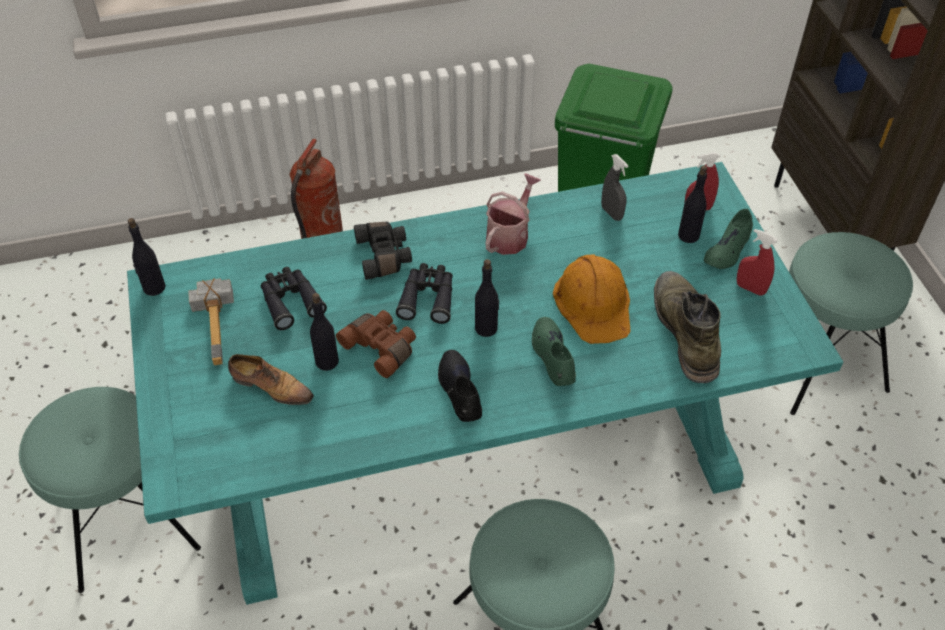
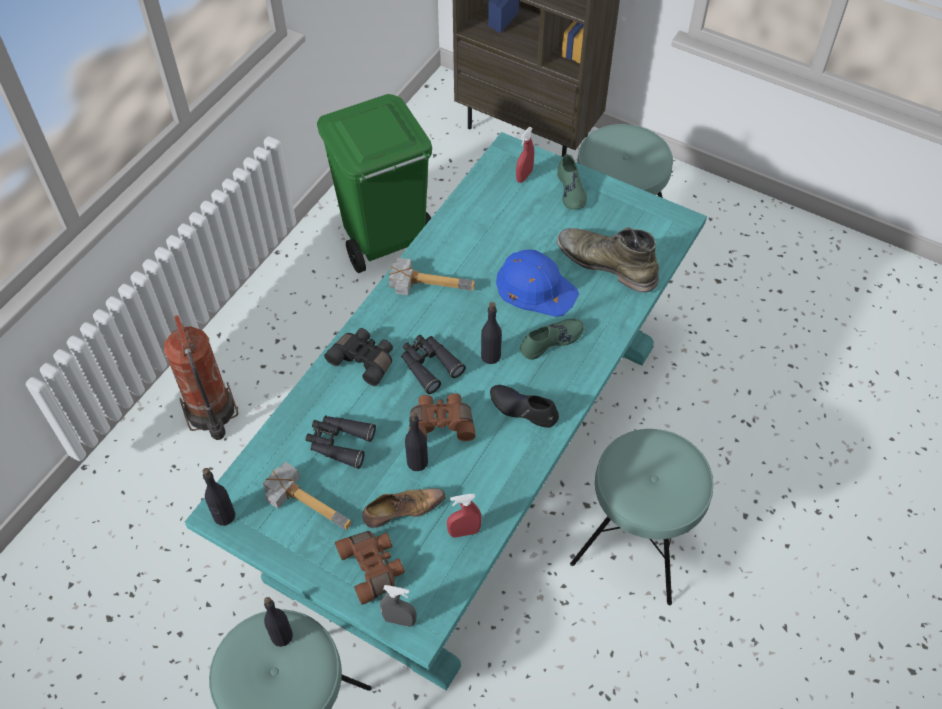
camera: 45 degrees left, 5 degrees up
(199, 410) = (373, 567): none -> brown binoculars
(510, 235) = (430, 280): watering can -> hammer
(553, 355) = (551, 341): green shoe -> green shoe turned 120 degrees clockwise
(594, 303) = (535, 286): orange hard hat -> blue hard hat
(611, 213) = (476, 217): grey spray bottle -> grey spray bottle (399, 620)
(688, 235) = (538, 198): black bottle -> black bottle (281, 636)
(750, 288) = (611, 207): red spray bottle -> red spray bottle (464, 532)

